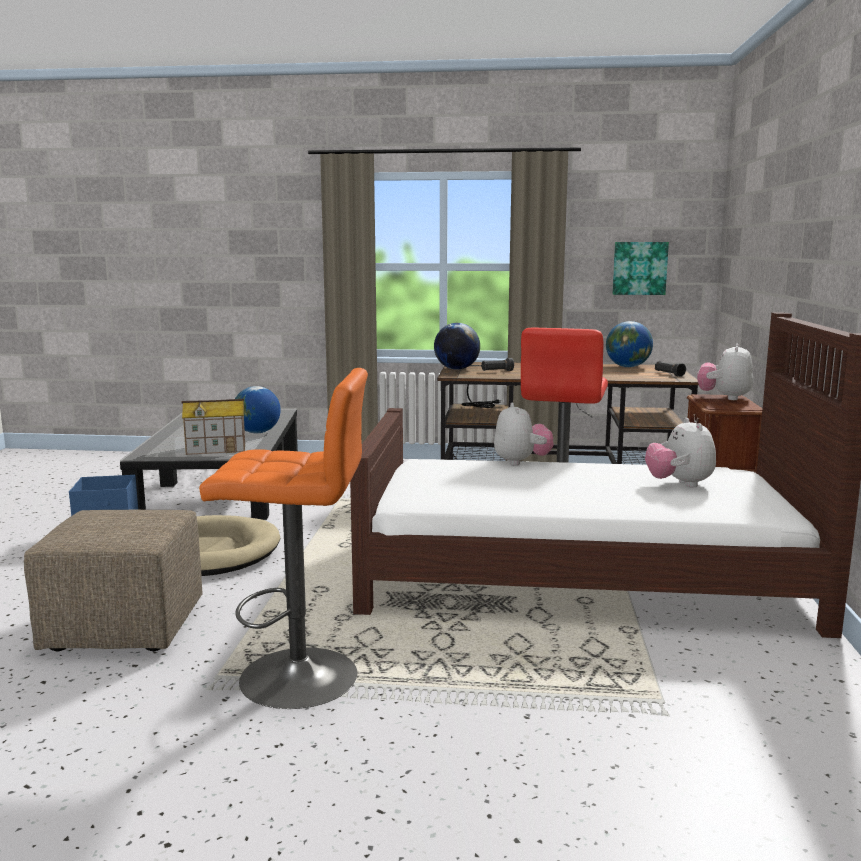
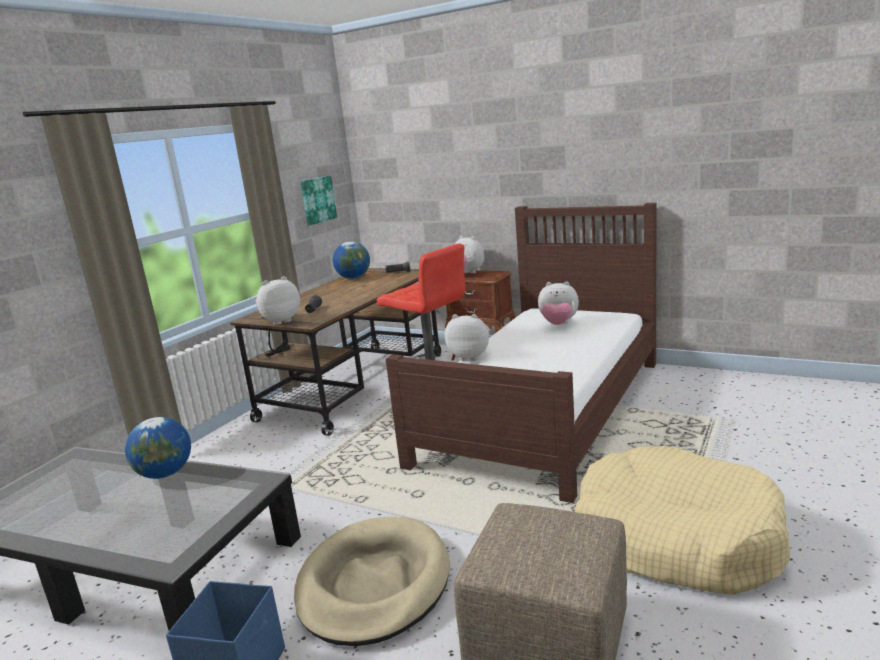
camera: 65 degrees left, 5 degrees up
(216, 449) = (209, 502): toy house -> none
(300, 678) = (677, 538): orange stool -> beige dog bed
(456, 369) = (280, 321): globe -> plush toy

